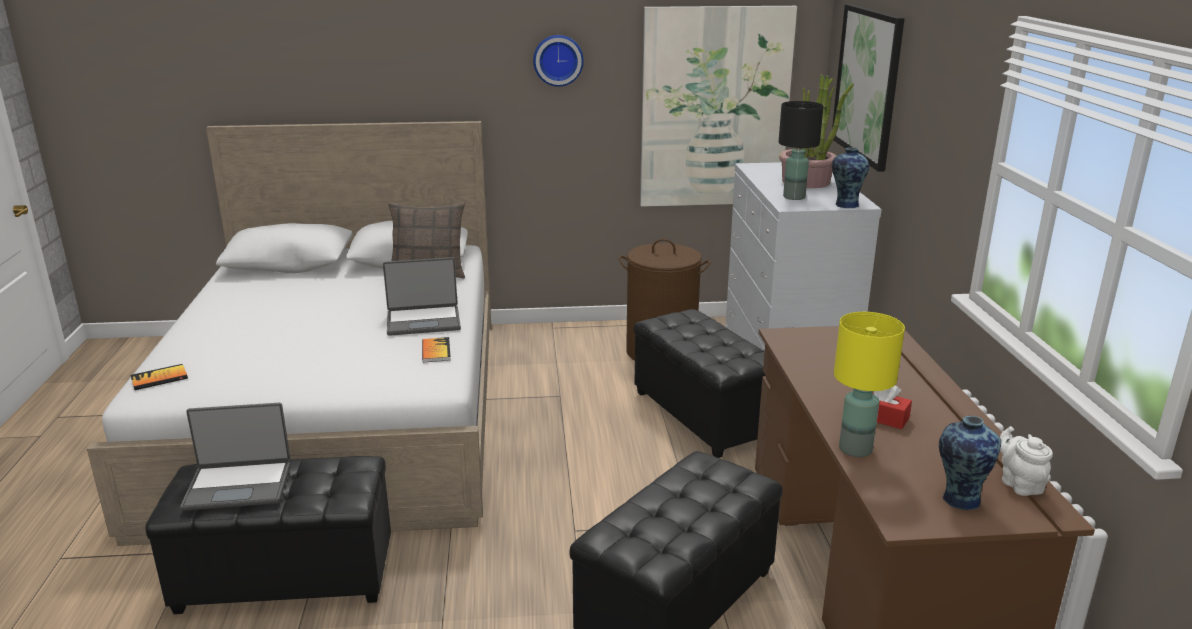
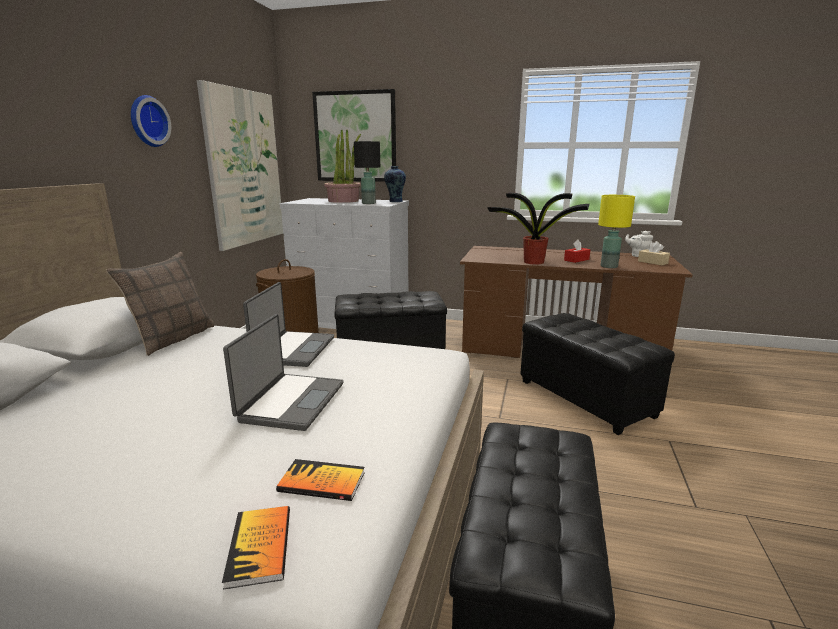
camera: 70 degrees left, 5 degrees down
(239, 486) = (539, 509): laptop -> laptop (290, 402)
(436, 351) = (368, 350): book -> book (322, 482)
(814, 380) = (532, 262): none -> potted plant
(959, 499) = (652, 262): vase -> beige tissue box

